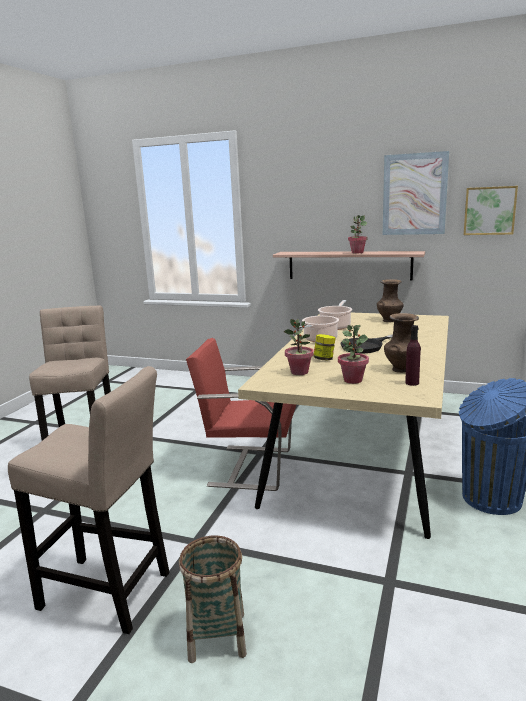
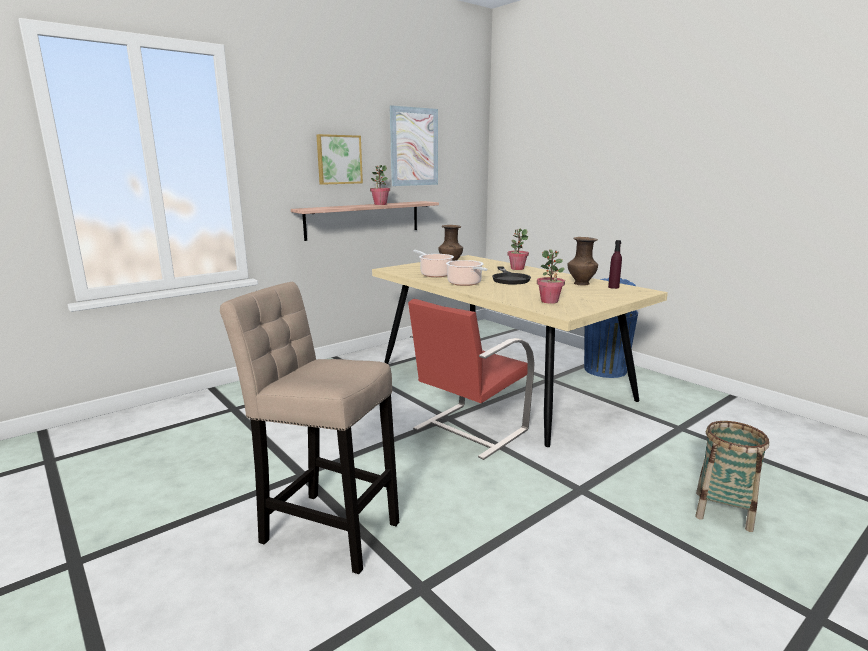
camera: 60 degrees left, 0 degrees up
(110, 593) = (642, 559): beige stool -> none
(324, 359) = (525, 291): jar -> none
(353, 380) = (589, 295): potted plant -> potted plant (517, 268)
(489, 210) = (463, 164): picture -> picture (338, 159)

